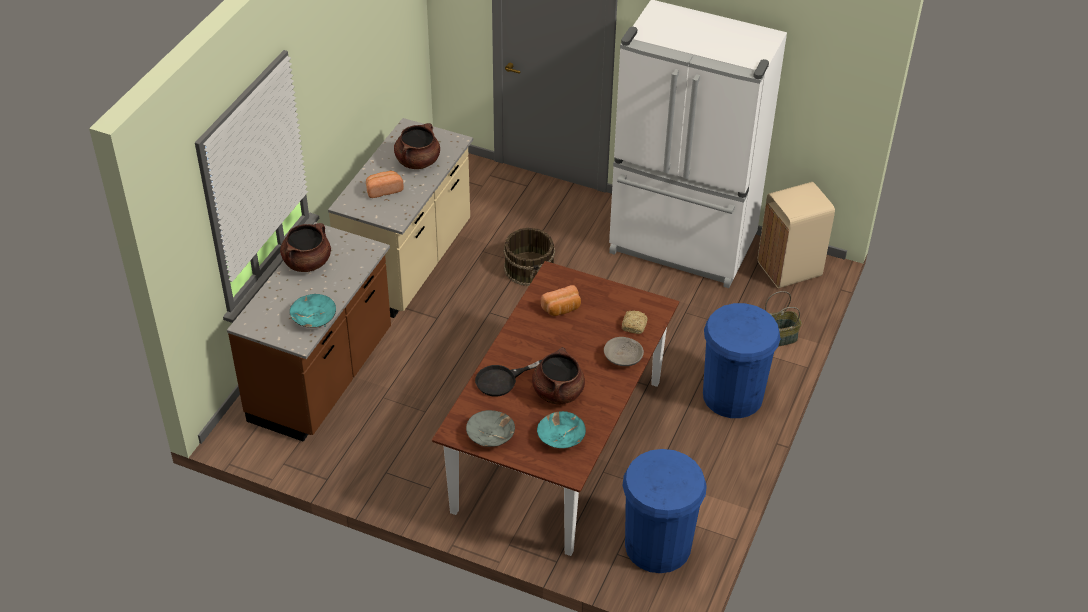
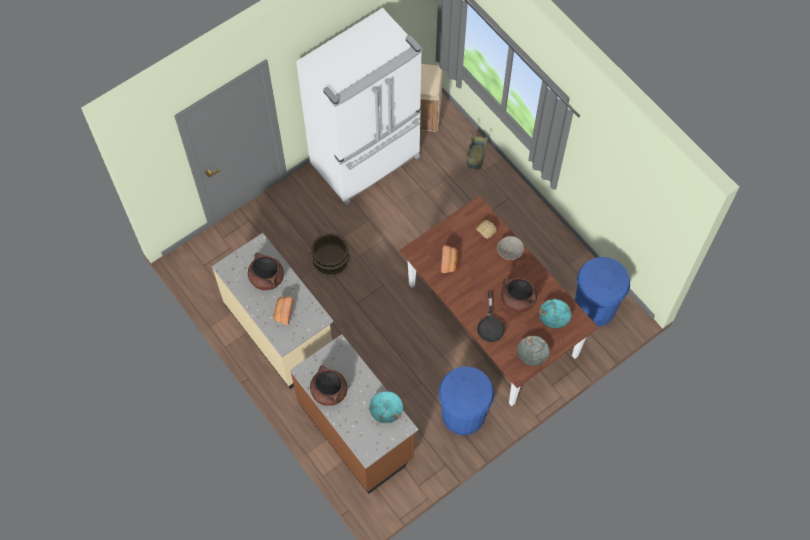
camera: 60 degrees left, 20 degrees up
(732, 395) = (507, 206): blue trash can -> blue trash can (463, 414)

